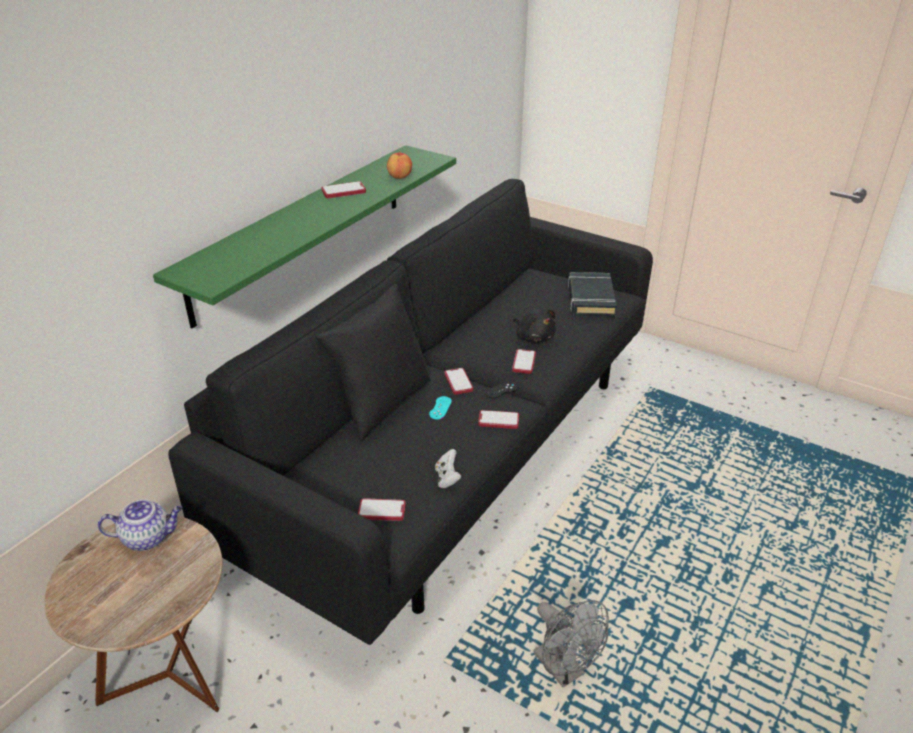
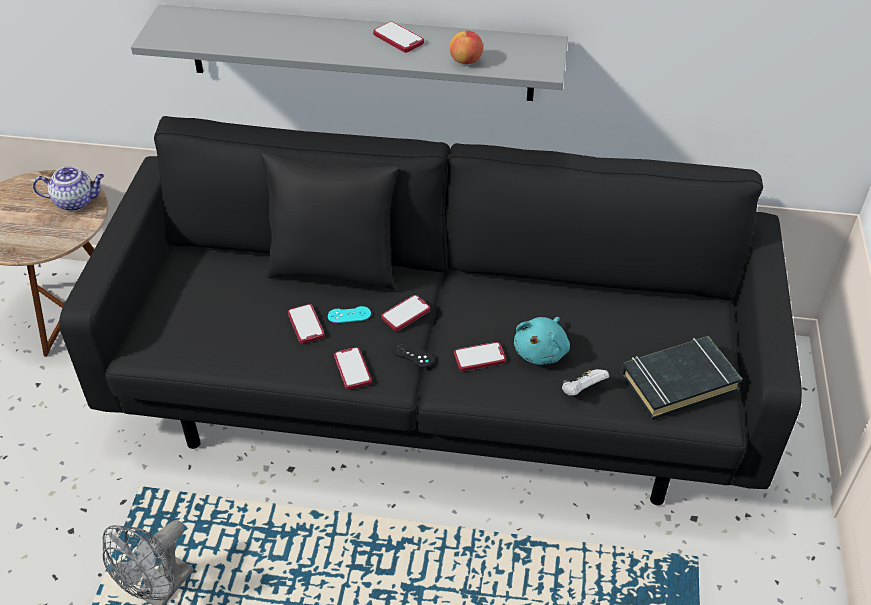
camera: 65 degrees right, 10 degrees up
(148, 538) = (76, 201): teapot -> teapot turned 60 degrees counterclockwise
(301, 230) = (360, 53): green shelf -> grey shelf
(382, 511) = (171, 328): phone -> phone (306, 325)
(447, 478) = (236, 359): white game controller -> white game controller (582, 390)
(534, 337) = (541, 351): black plush toy -> turquoise plush toy

